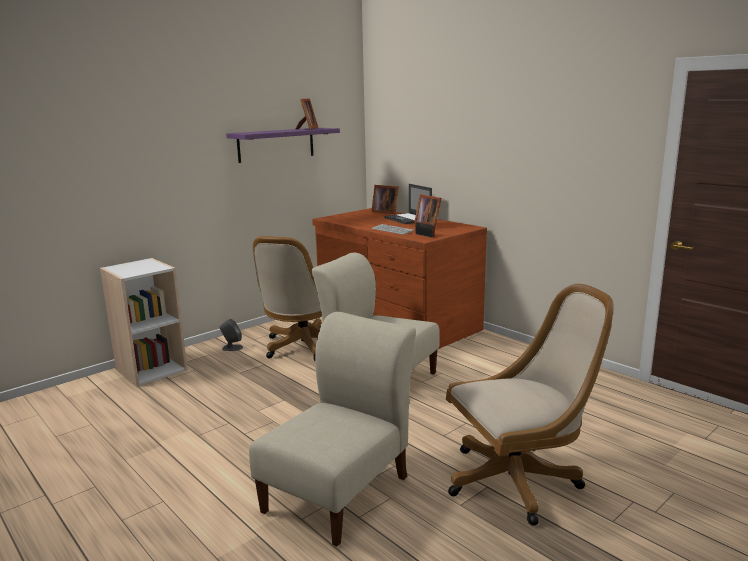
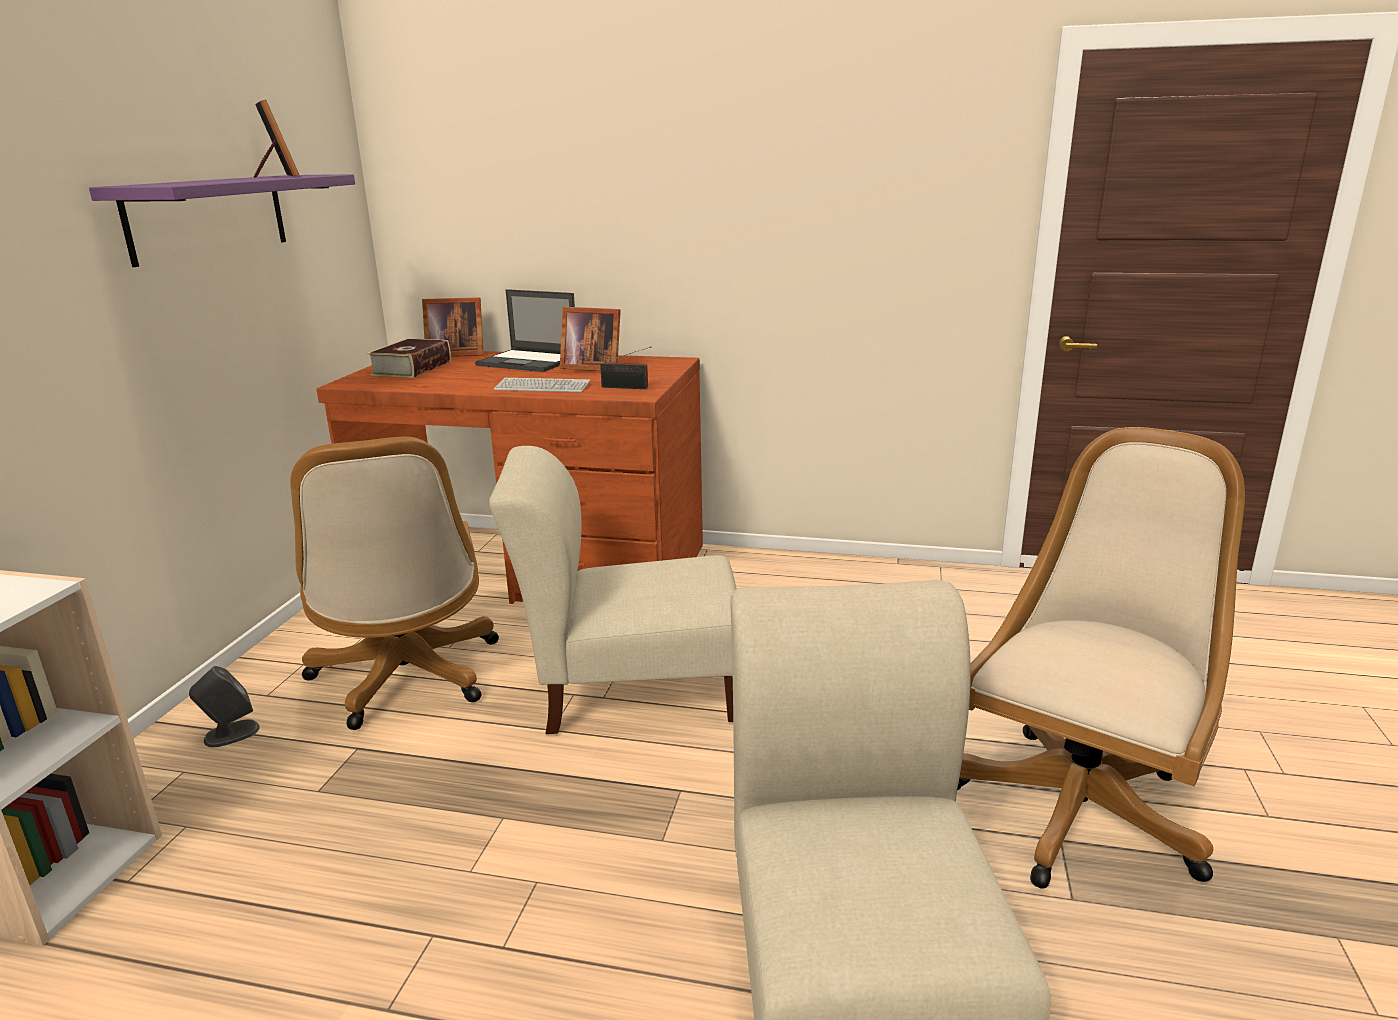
camera: 35 degrees left, 5 degrees up
(358, 215) = (412, 368): none -> book

